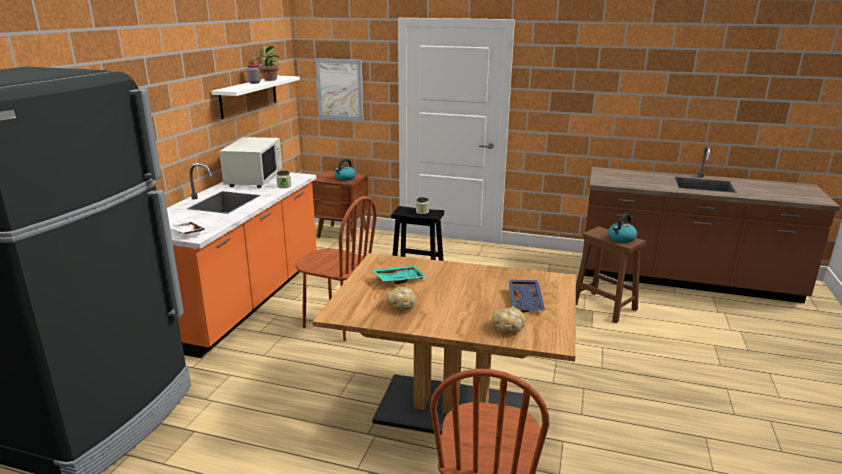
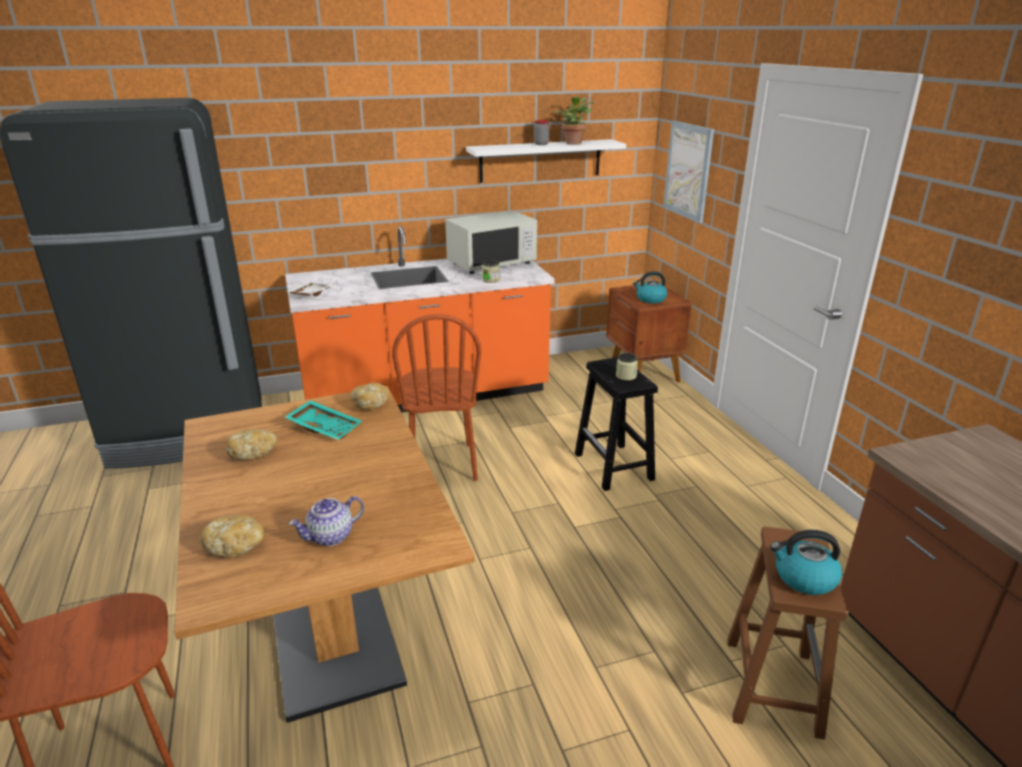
camera: 55 degrees right, 5 degrees up
(387, 262) = (370, 404): none -> bread
(526, 301) = (330, 537): blue tray -> teapot

